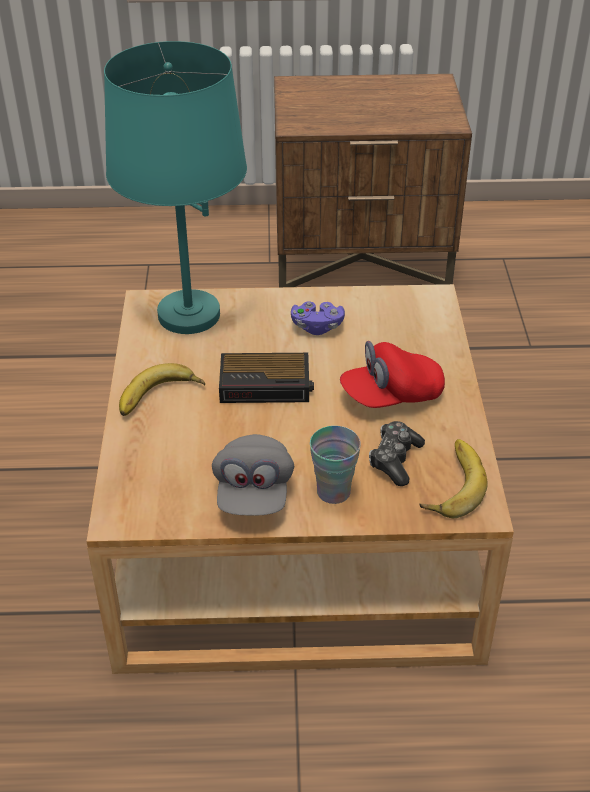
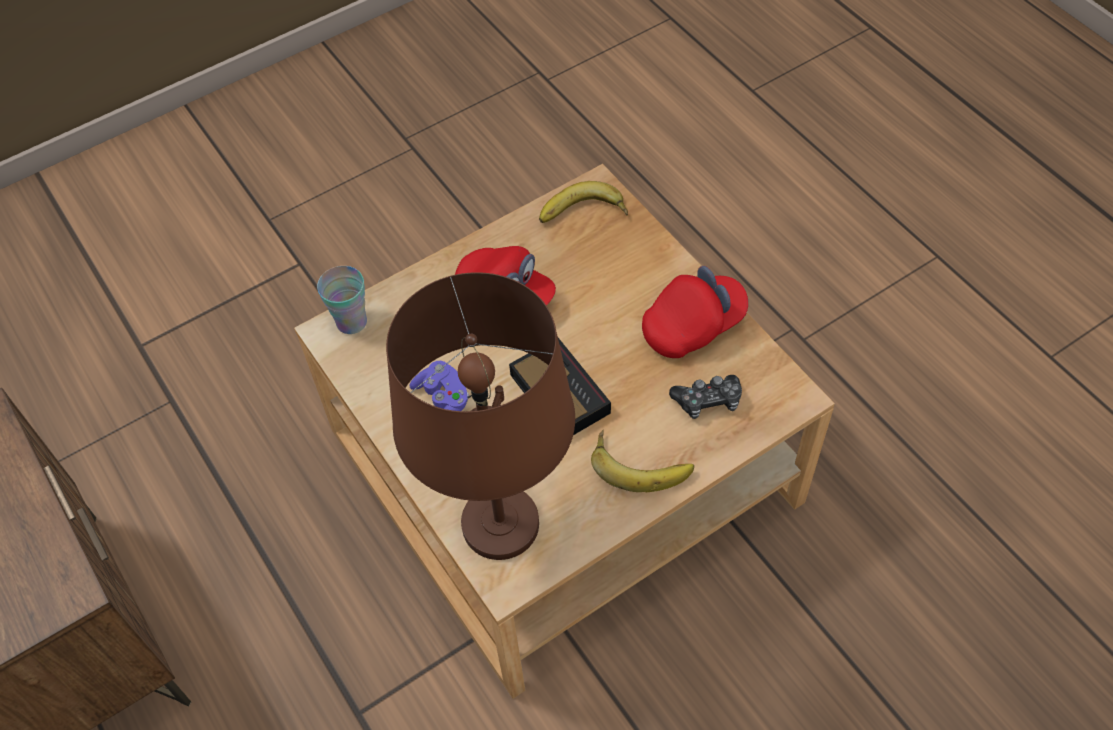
camera: 120 degrees left, 15 degrees up
(188, 315) = (501, 525): turquoise table lamp -> brown table lamp
(253, 492) = (693, 326): grey cap -> red cap
(333, 492) = (650, 277): cup -> cup (351, 322)
(395, 460) = (583, 257): game controller -> game controller (708, 401)

